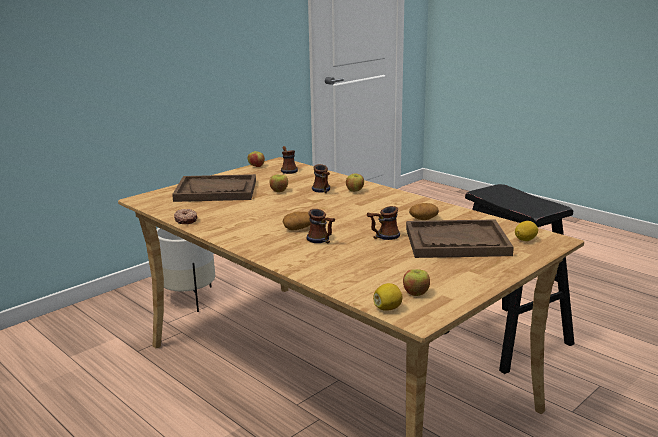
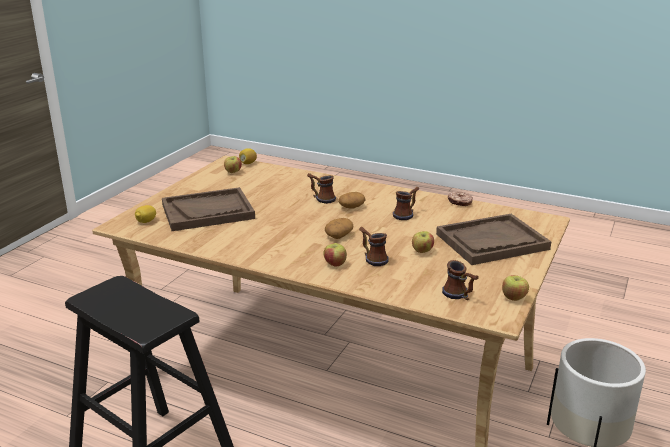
camera: 160 degrees right, 5 degrees up
(383, 237) = (272, 208): mug -> mug (406, 214)
(423, 219) = (241, 232): potato -> potato (339, 235)

